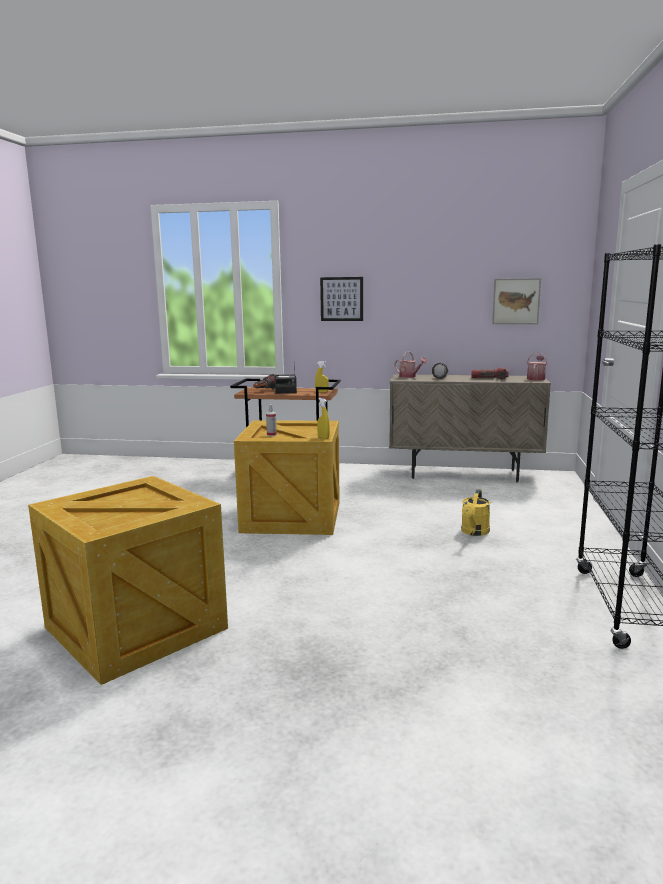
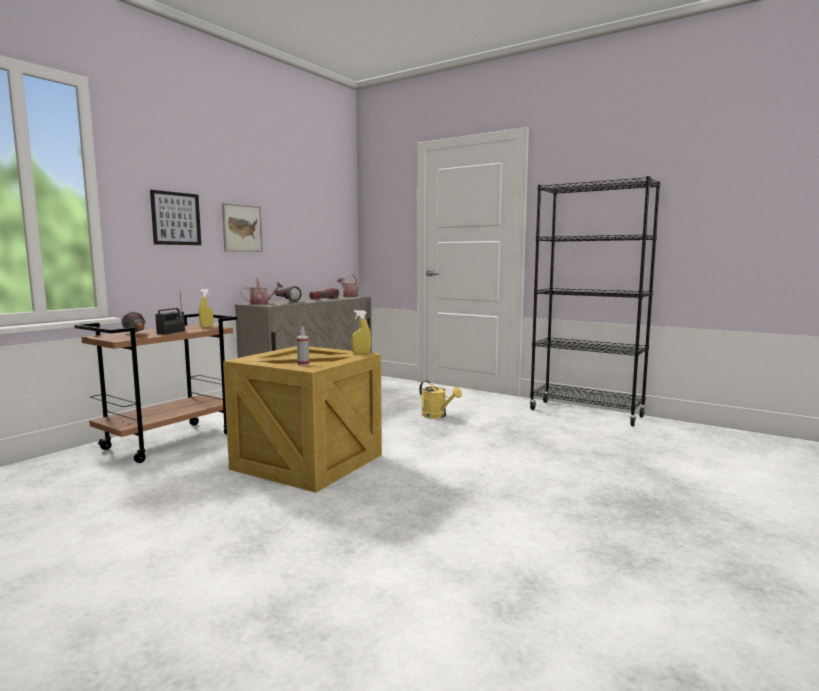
camera: 65 degrees left, 5 degrees down
(133, 628) = (530, 585): crate -> none
(516, 301) = (318, 231): picture -> picture (242, 228)

